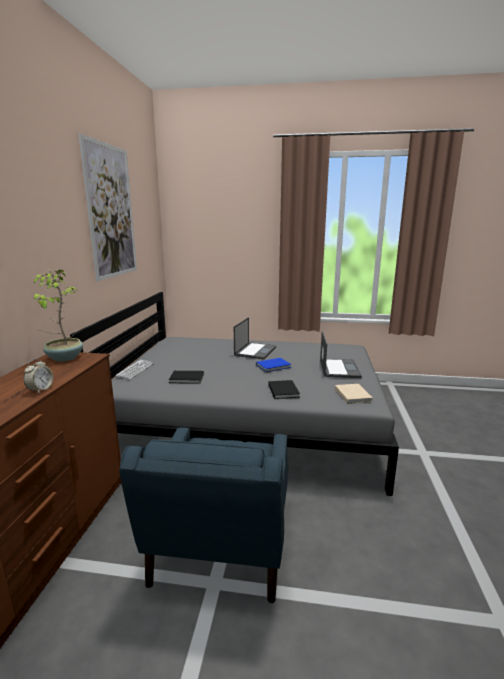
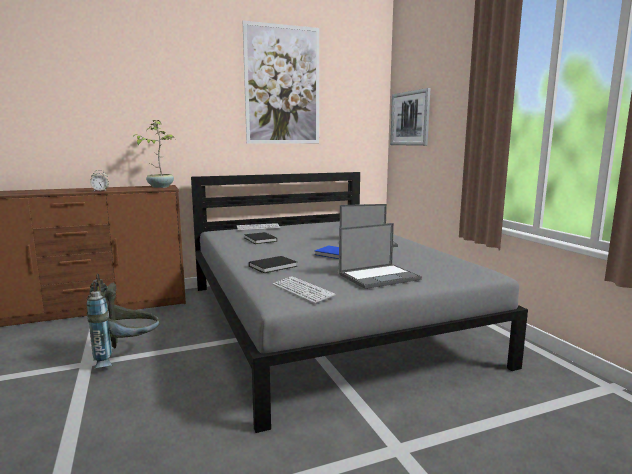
camera: 60 degrees right, 5 degrees down
(197, 241) = (410, 118): none -> picture
(220, 546) = (126, 355): blue armchair -> grey backpack
(353, 394) = (302, 291): beige book -> keyboard

